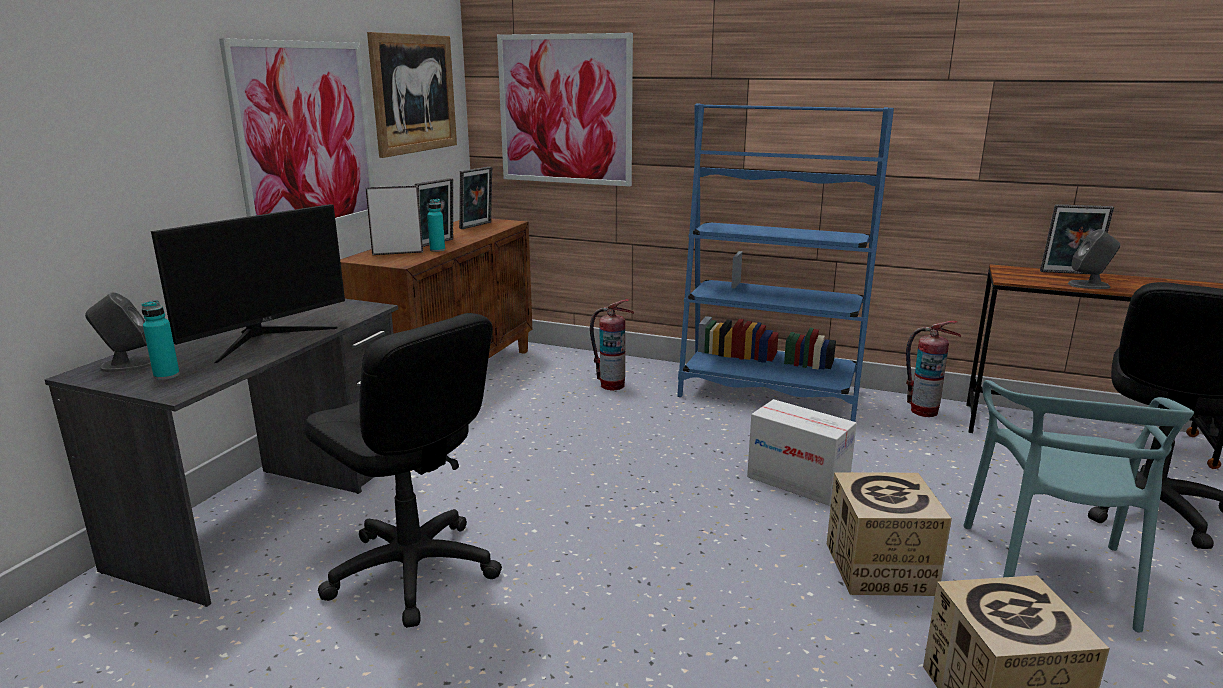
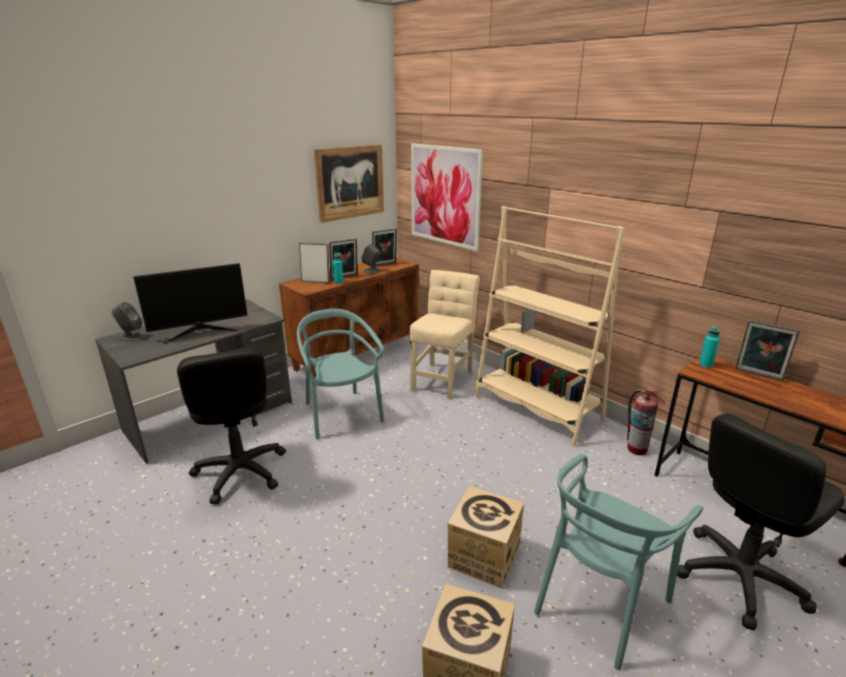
camera: 25 degrees right, 5 degrees up
(166, 375) = (137, 348): turquoise bottle -> turquoise bottle (705, 365)
(307, 137) = (264, 214): picture -> none
(504, 456) = (341, 414): none -> turquoise chair
(612, 385) = (443, 379): fire extinguisher -> beige chair
(769, 393) = (537, 408): blue bookcase -> beige bookcase
(797, 481) = (492, 479): cardboard box -> none
(1089, 285) = (757, 391): grey speaker -> grey speaker (371, 271)

